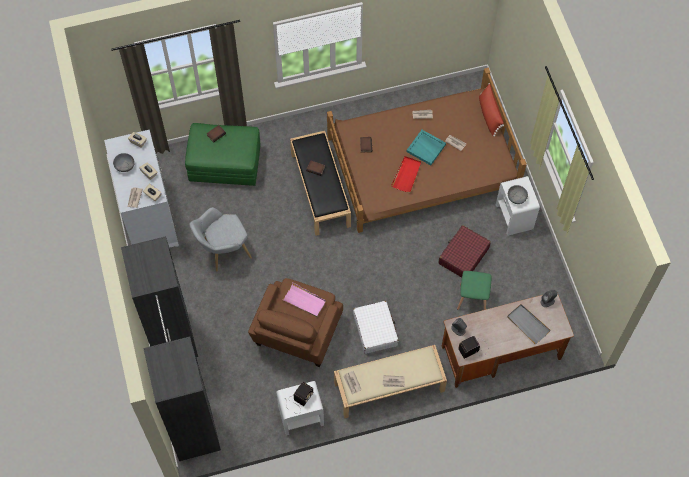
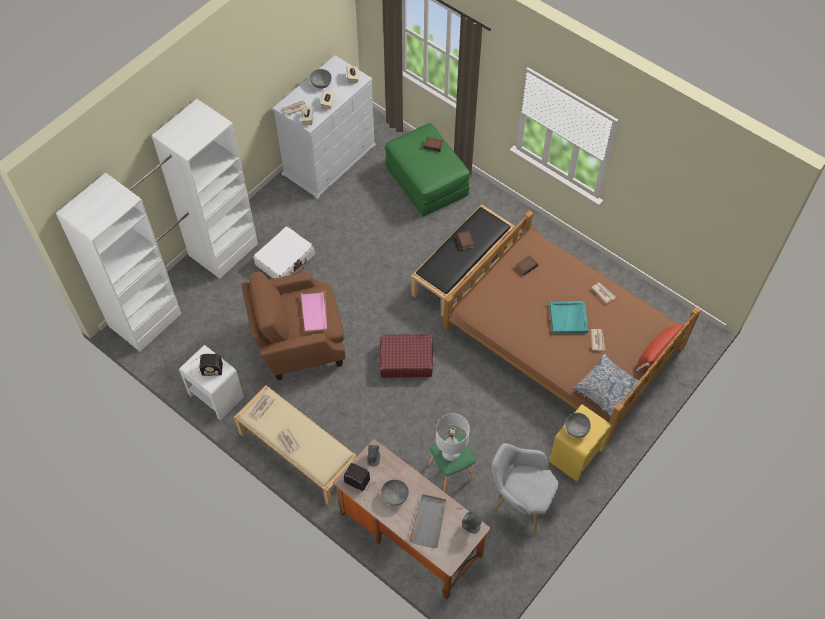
camera: 55 degrees right, 5 degrees down
(183, 383) = (185, 283): black wardrobe -> white wardrobe
(223, 252) = (337, 234): grey armchair -> grey armchair (519, 502)
(375, 330) = (351, 404): white suitcase -> white suitcase (285, 260)
(406, 175) = (524, 319): red tray -> none
(463, 256) = (492, 434): red suitcase -> red suitcase (406, 360)
(475, 284) = (451, 452): none -> white table lamp
(495, 162) = (607, 390): none -> pillow
(495, 333) = (395, 496): none -> grey bowl
(514, 217) = (575, 455): white nightstand -> yellow nightstand

